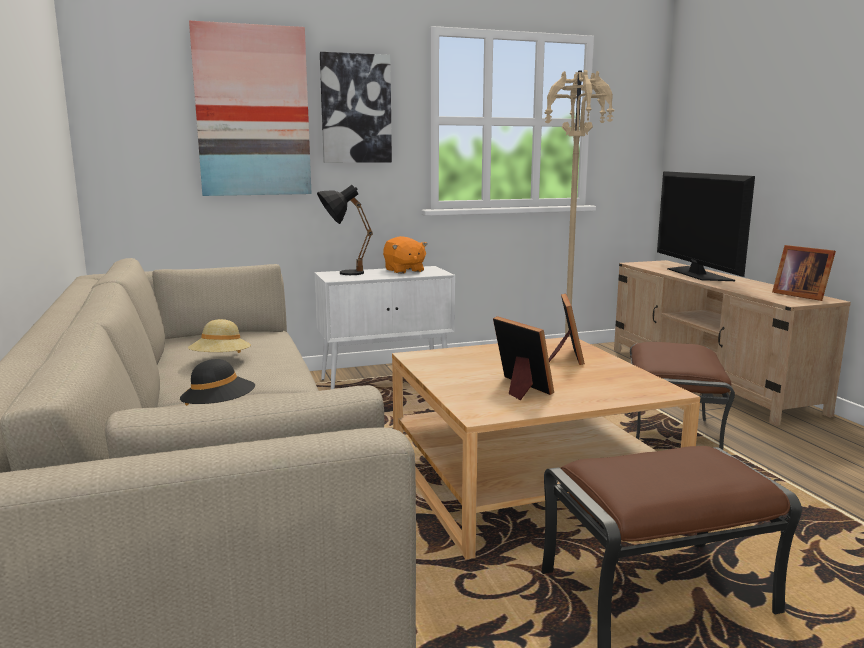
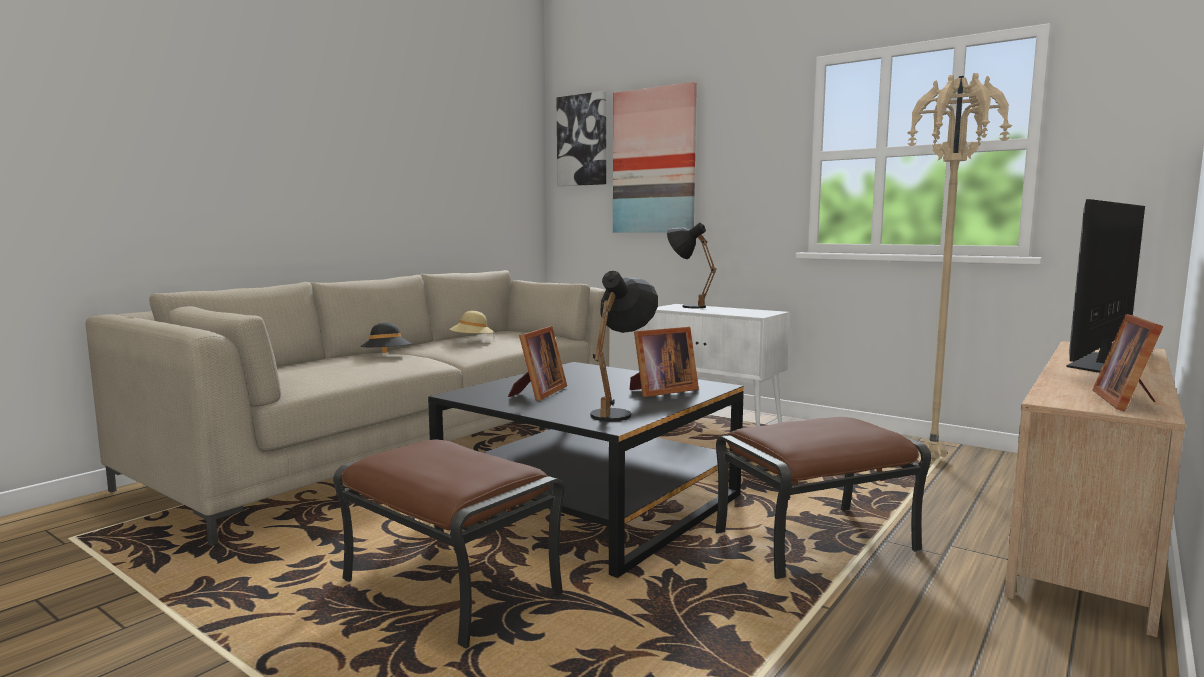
camera: 55 degrees right, 5 degrees down
(356, 109) = (737, 151): picture -> picture (582, 140)
(404, 270) = (740, 310): orange plush toy -> none
(527, 483) = (591, 505): beige coffee table -> black coffee table
(626, 381) = (619, 412): none -> black table lamp

